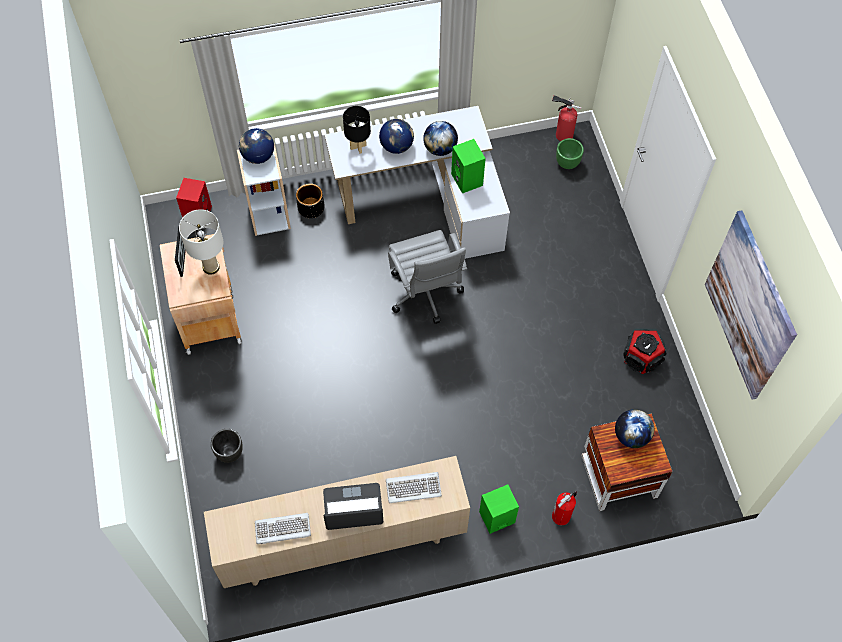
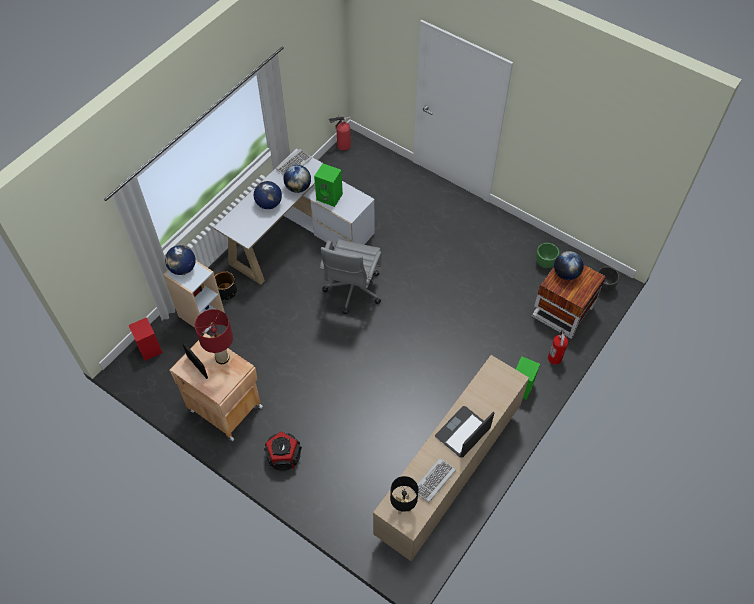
camera: 40 degrees left, 5 degrees down
(211, 267) = (222, 358): white table lamp -> red table lamp
(230, 453) = (323, 480): black planter -> black planter (603, 287)
(358, 147) = (244, 220): black table lamp -> black table lamp (403, 507)
(413, 487) = (486, 392): keyboard -> keyboard (293, 164)
(426, 295) = (352, 292): grey office chair -> grey office chair turned 75 degrees clockwise
(567, 163) = (361, 160): green planter -> green planter (545, 263)
(641, 357) = (510, 238): speaker -> speaker (284, 456)
(749, 306) = (594, 137): picture -> none

